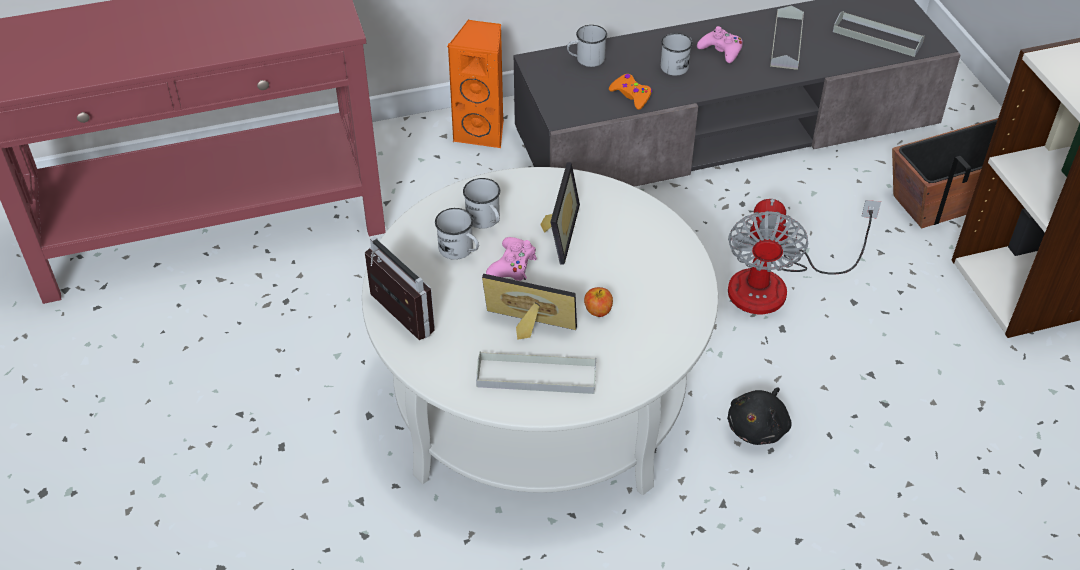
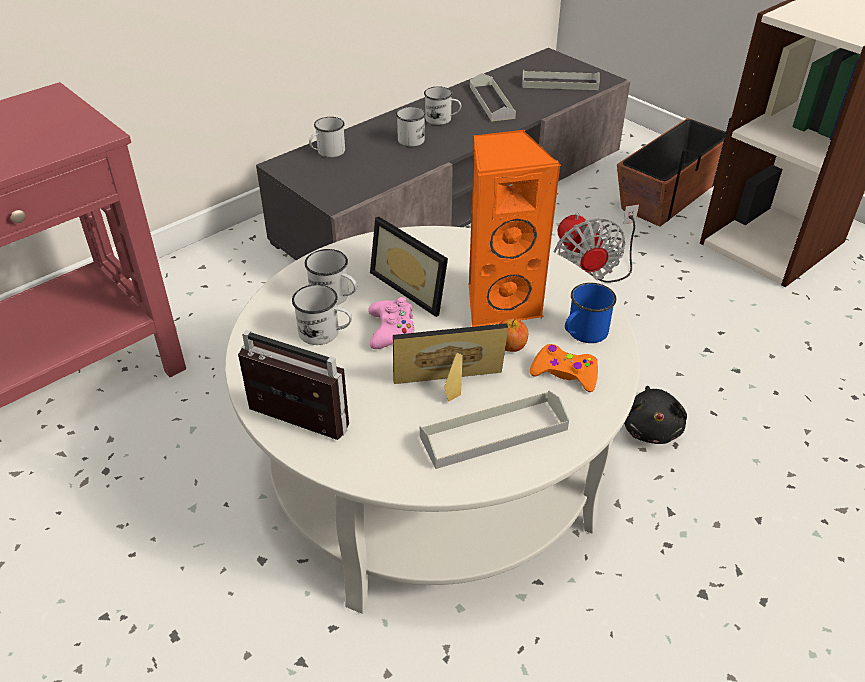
camera: 25 degrees left, 5 degrees down
(482, 132) = (238, 254): orange speaker -> orange speaker (500, 303)
(555, 232) = (415, 287): picture frame -> picture frame turned 150 degrees clockwise
(631, 95) = (388, 169): orange game controller -> orange game controller (564, 374)
(666, 320) = (583, 333): none -> blue mug
(721, 50) = (442, 119): pink game controller -> white mug

